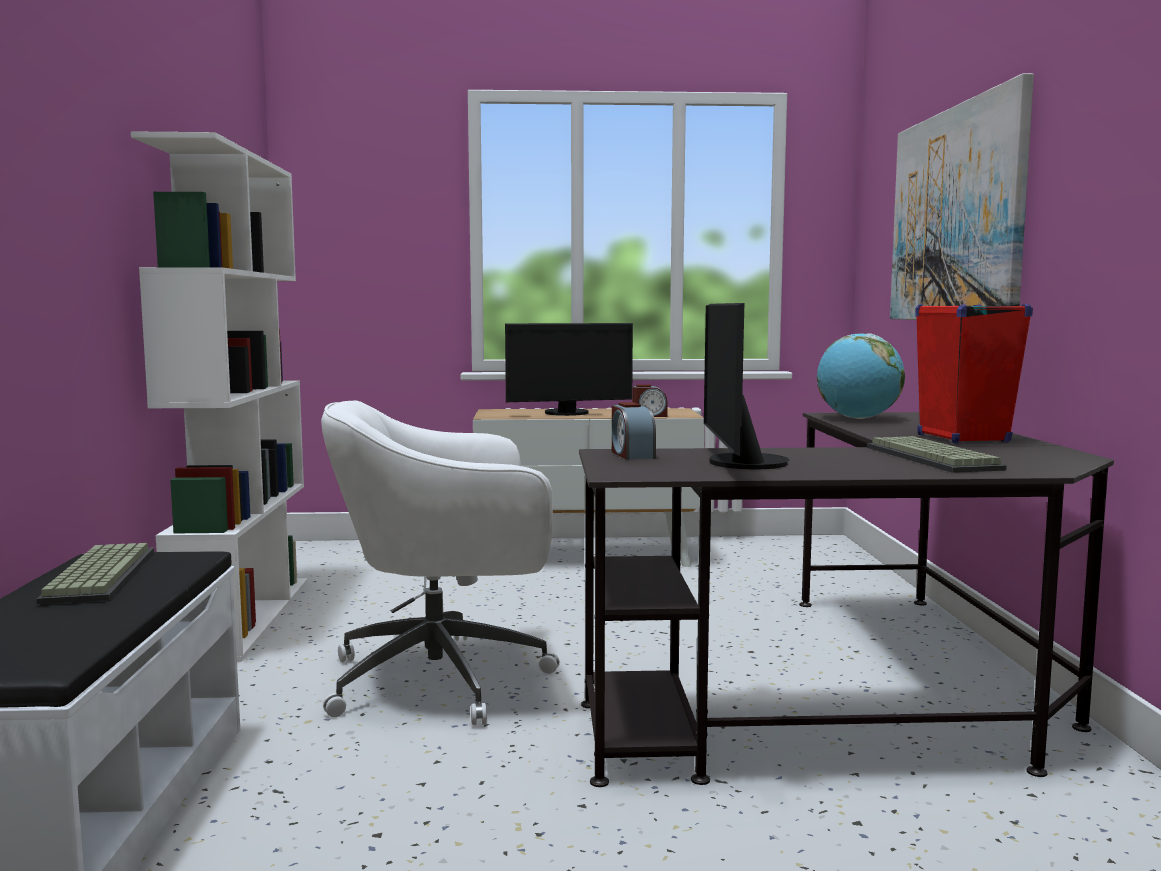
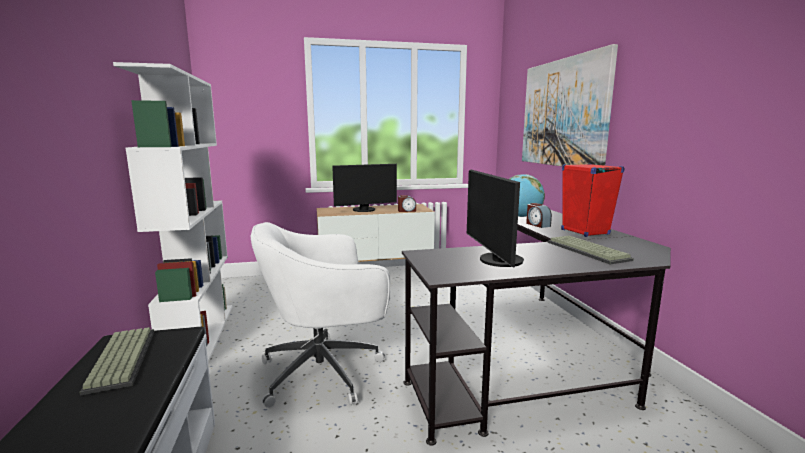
camera: 10 degrees left, 5 degrees up
(631, 454) = (434, 255): alarm clock -> alarm clock (537, 225)

